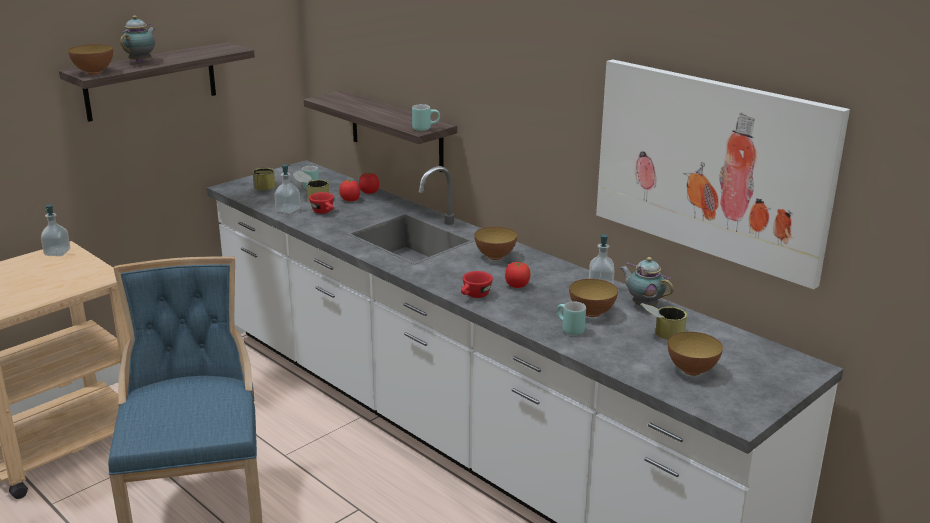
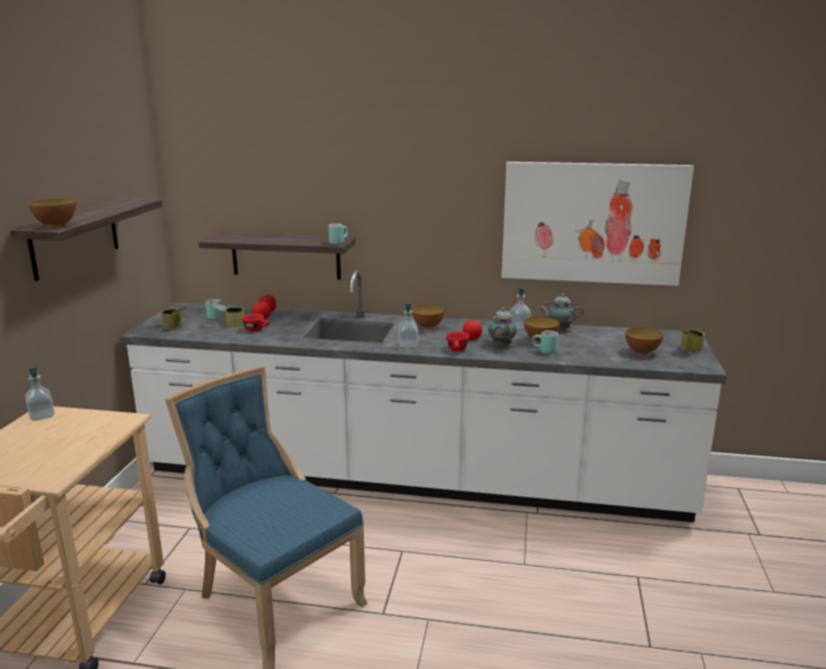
camera: 35 degrees left, 5 degrees down
(142, 61) = (81, 215): teapot -> teapot (501, 345)
(288, 210) = (224, 335): soap dispenser -> soap dispenser (408, 345)
(661, 334) = (594, 340): can -> can (689, 350)

